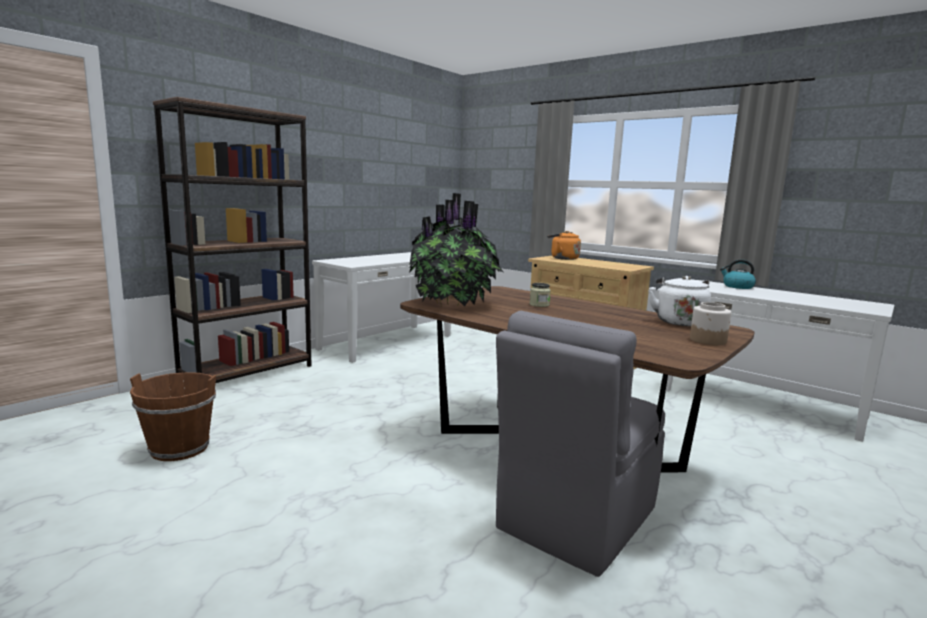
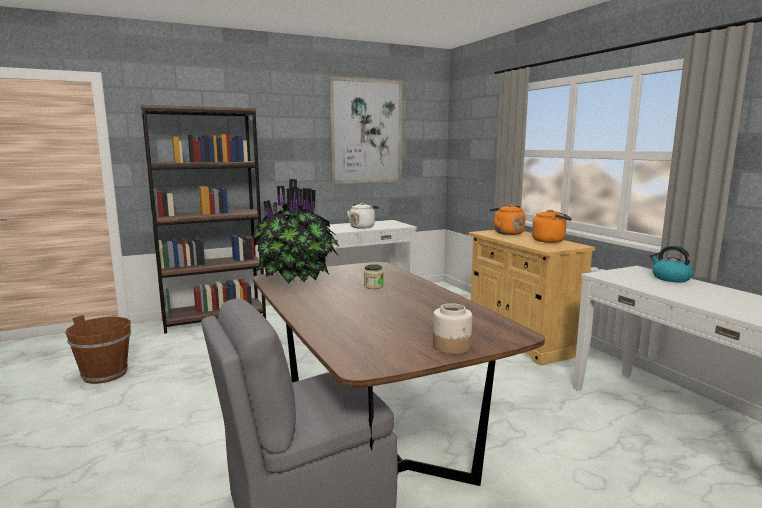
camera: 25 degrees right, 0 degrees up
(392, 154) = (366, 131): none -> picture
(611, 263) = (550, 241): none -> orange kettle
(679, 321) = (476, 319): white kettle -> white kettle (363, 227)

